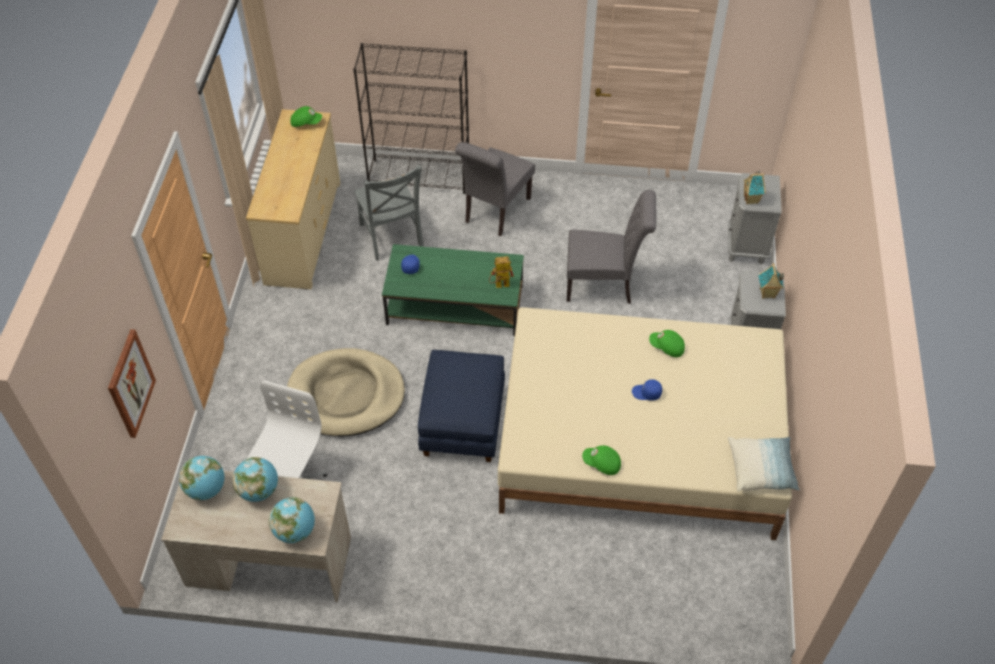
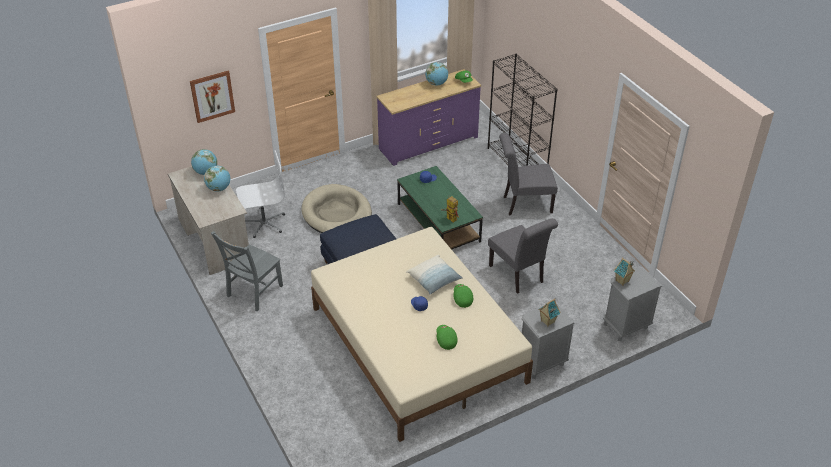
camera: 55 degrees right, 10 degrees down
(295, 531) = (205, 211): globe -> globe (436, 83)
(302, 232) = (428, 143): beige dresser -> purple dresser
(391, 237) = (460, 175): grey chair -> grey chair (253, 292)
(602, 464) = (350, 308): green cap -> green cap (445, 340)
(761, 469) = (408, 380): pillow -> pillow (434, 280)

